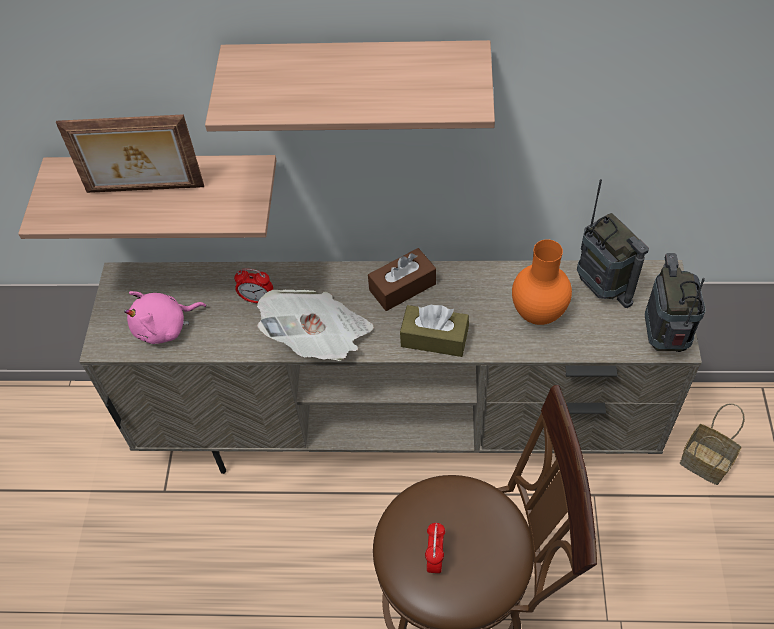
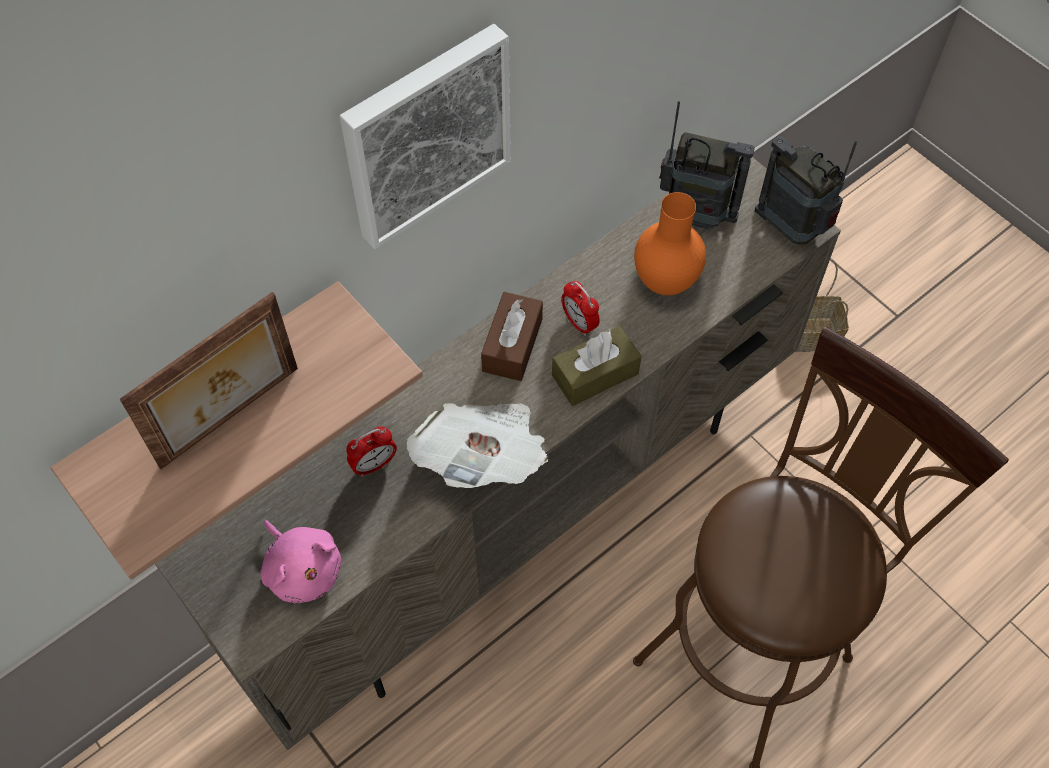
camera: 45 degrees left, 5 degrees up
(165, 327) = (302, 569): pink plush toy -> pink plush toy turned 60 degrees counterclockwise
(357, 80) = (425, 133): shelf -> picture
(435, 558) = (794, 581): alarm clock -> alarm clock (579, 323)

